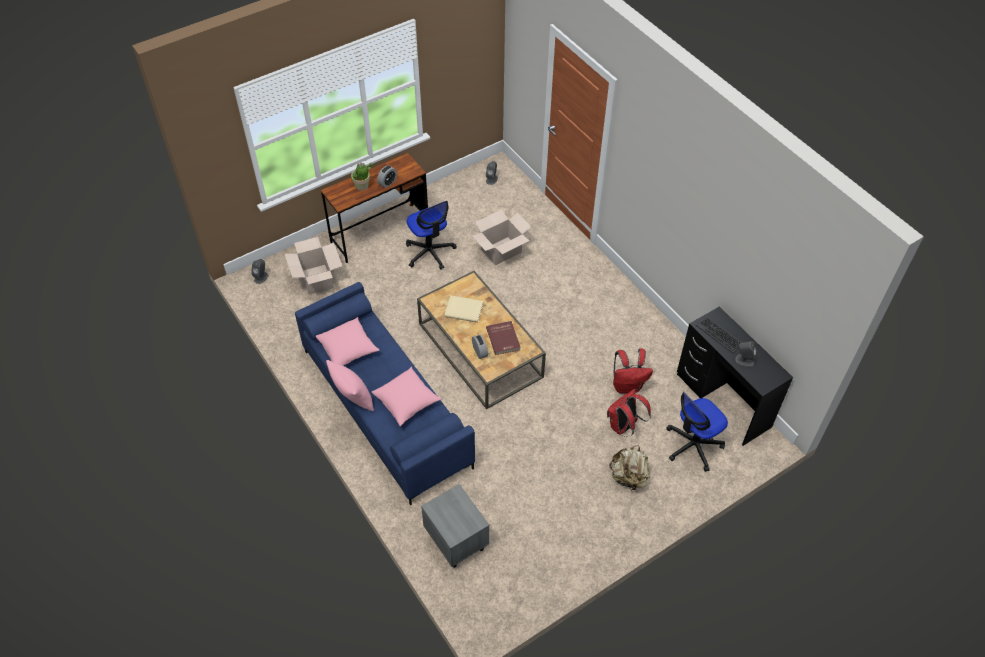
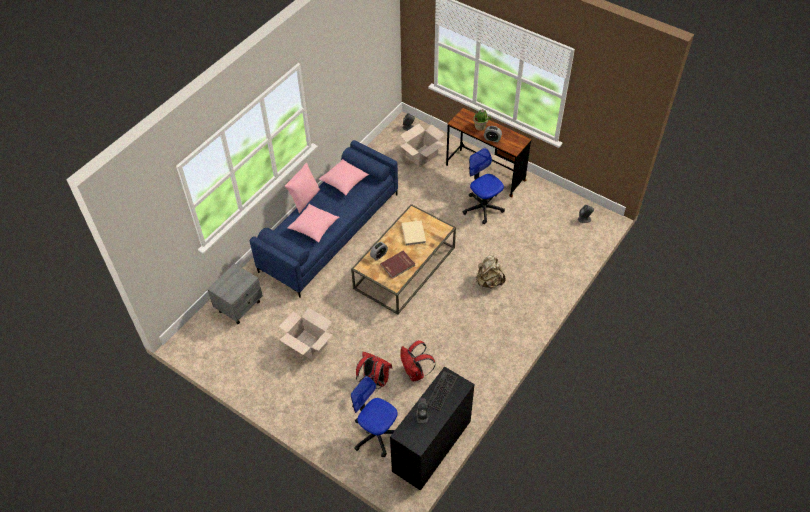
camera: 70 degrees right, 0 degrees up
(430, 252) = (483, 207): office chair -> office chair turned 105 degrees clockwise
(501, 251) = (510, 249): cardboard box -> cardboard box (308, 345)
(628, 477) = (329, 396): beige backpack -> beige backpack (489, 281)

